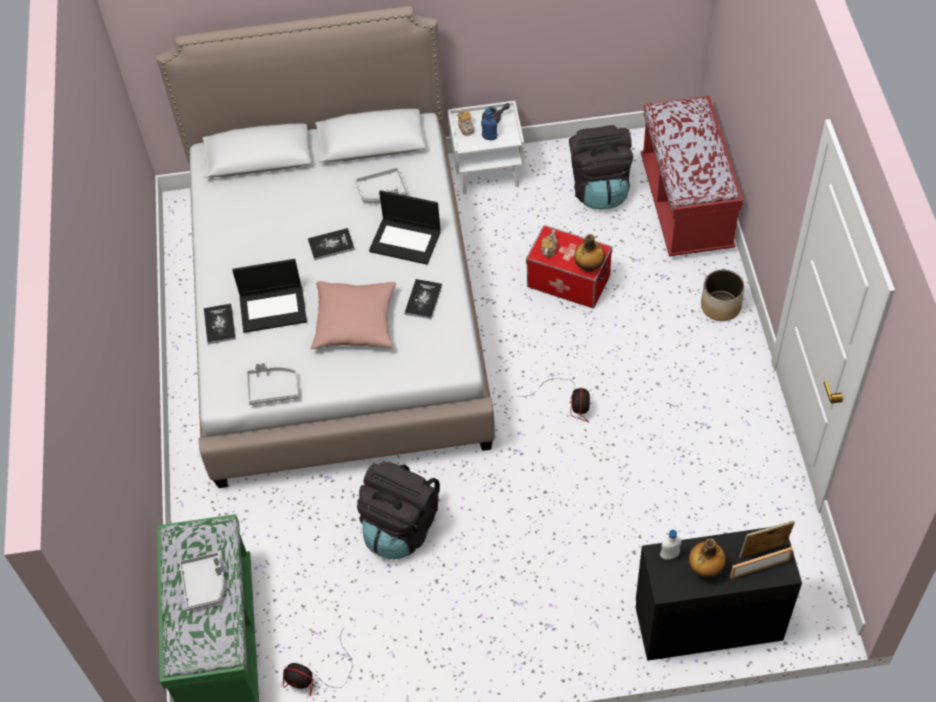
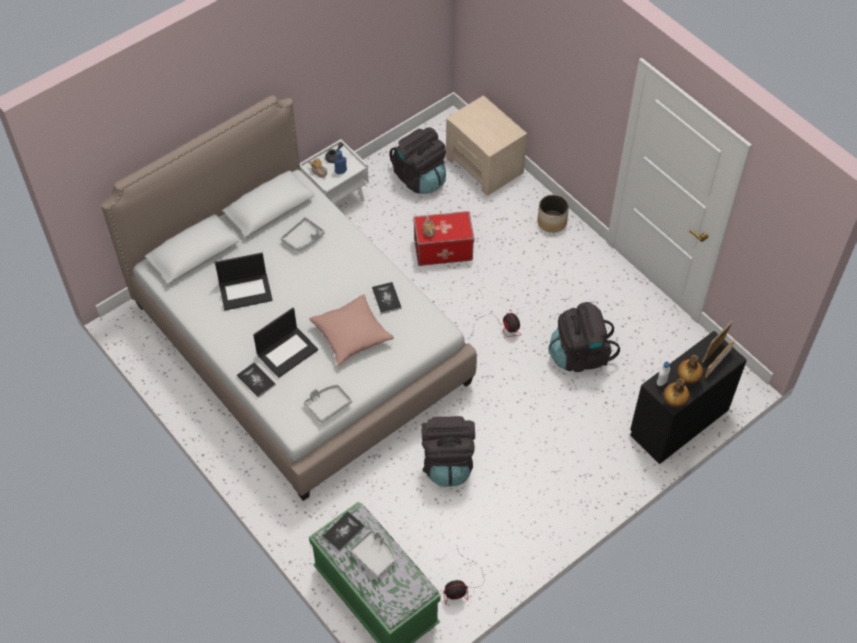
camera: 35 degrees left, 0 degrees up
(331, 245) = (294, 290): book -> book (343, 531)
(406, 241) = (345, 264): laptop -> laptop (246, 291)
(588, 266) = (463, 231): bottle -> bottle (674, 402)
(642, 480) = (579, 355): none -> black backpack
(686, 205) = (484, 165): red bench -> beige nightstand

